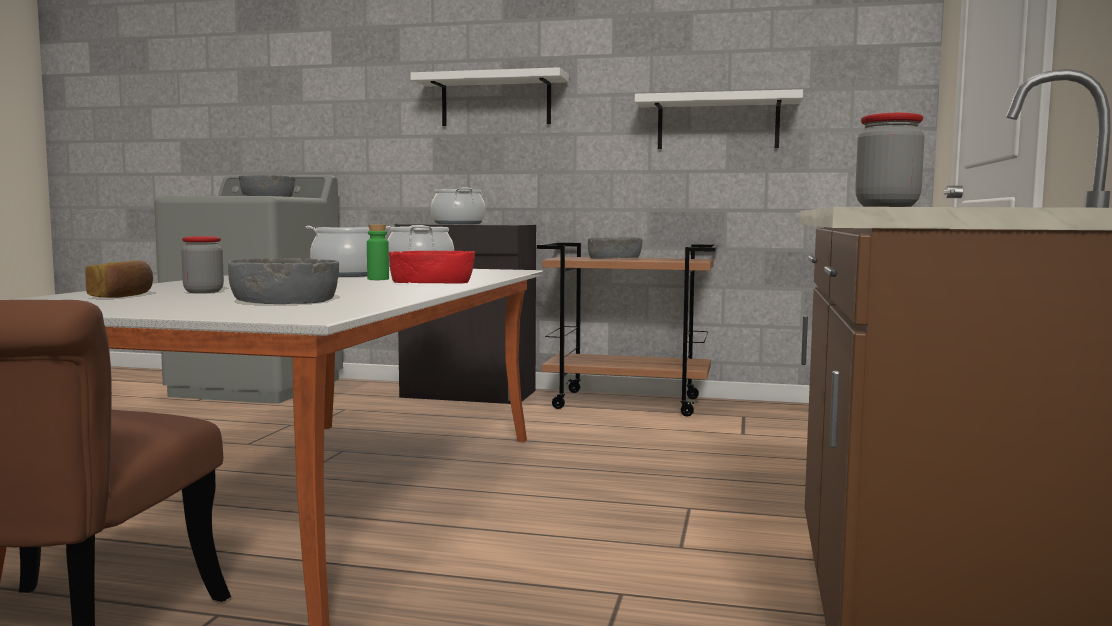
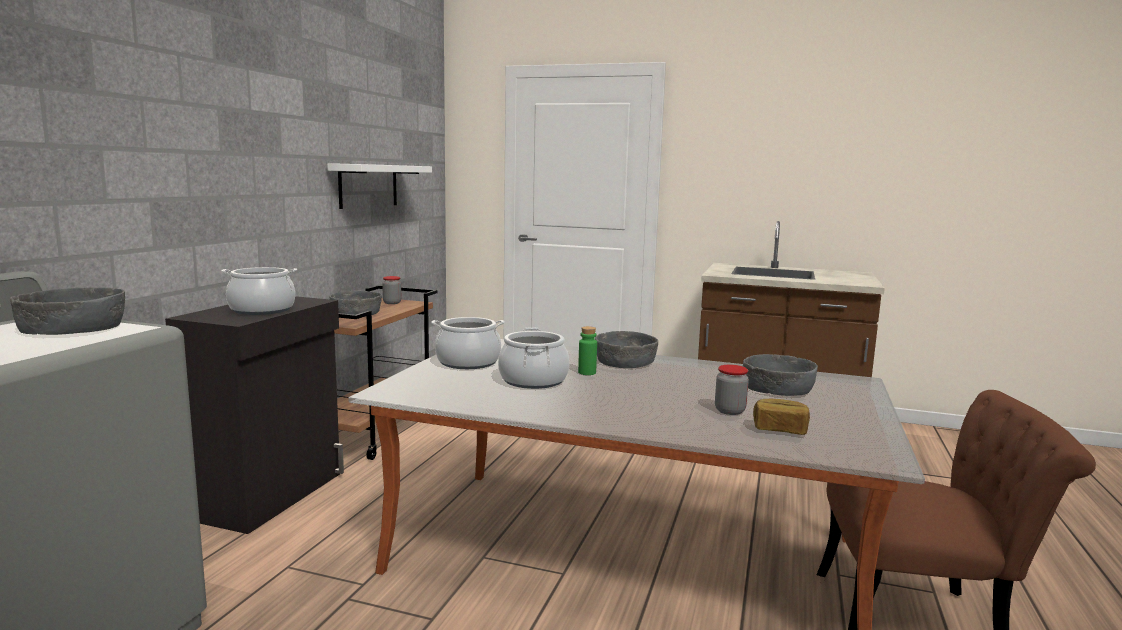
camera: 85 degrees left, 5 degrees up
(433, 283) = (625, 361): red bowl -> grey bowl
(496, 101) = (219, 157): white shelf -> none
(887, 206) = (859, 283): jar -> jar (392, 303)

